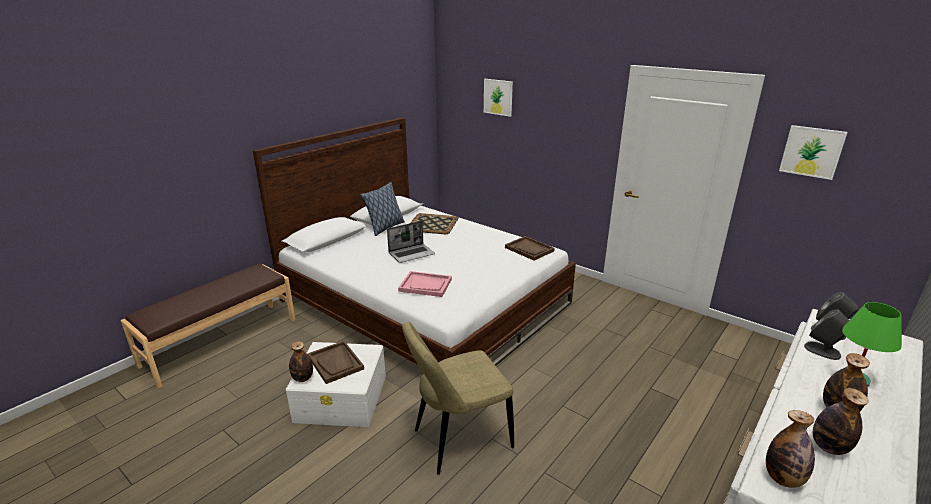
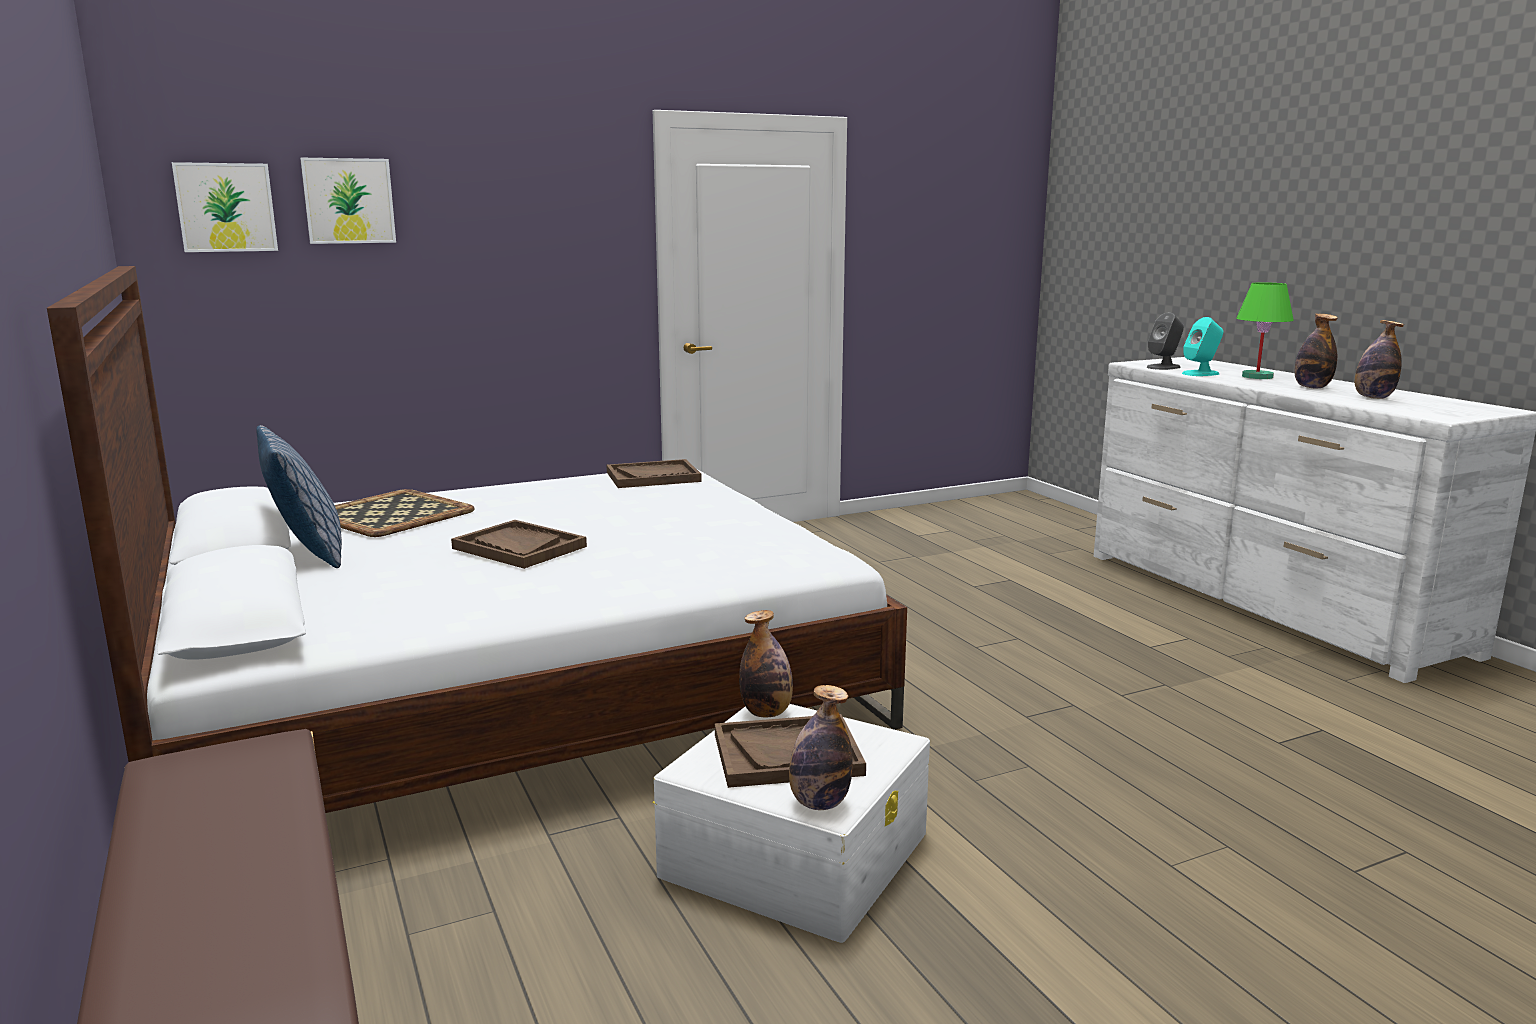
camera: 65 degrees left, 10 degrees down
(412, 254) = (519, 547): laptop -> brown tray
(425, 285) = (694, 554): pink tray -> none
(458, 440) = (1015, 745): beige chair -> none
(783, 478) = (1427, 413): bottle -> bottle (766, 712)
(812, 152) = (914, 219): picture -> picture (226, 207)
(823, 351) = (1201, 373): grey speaker -> turquoise speaker

